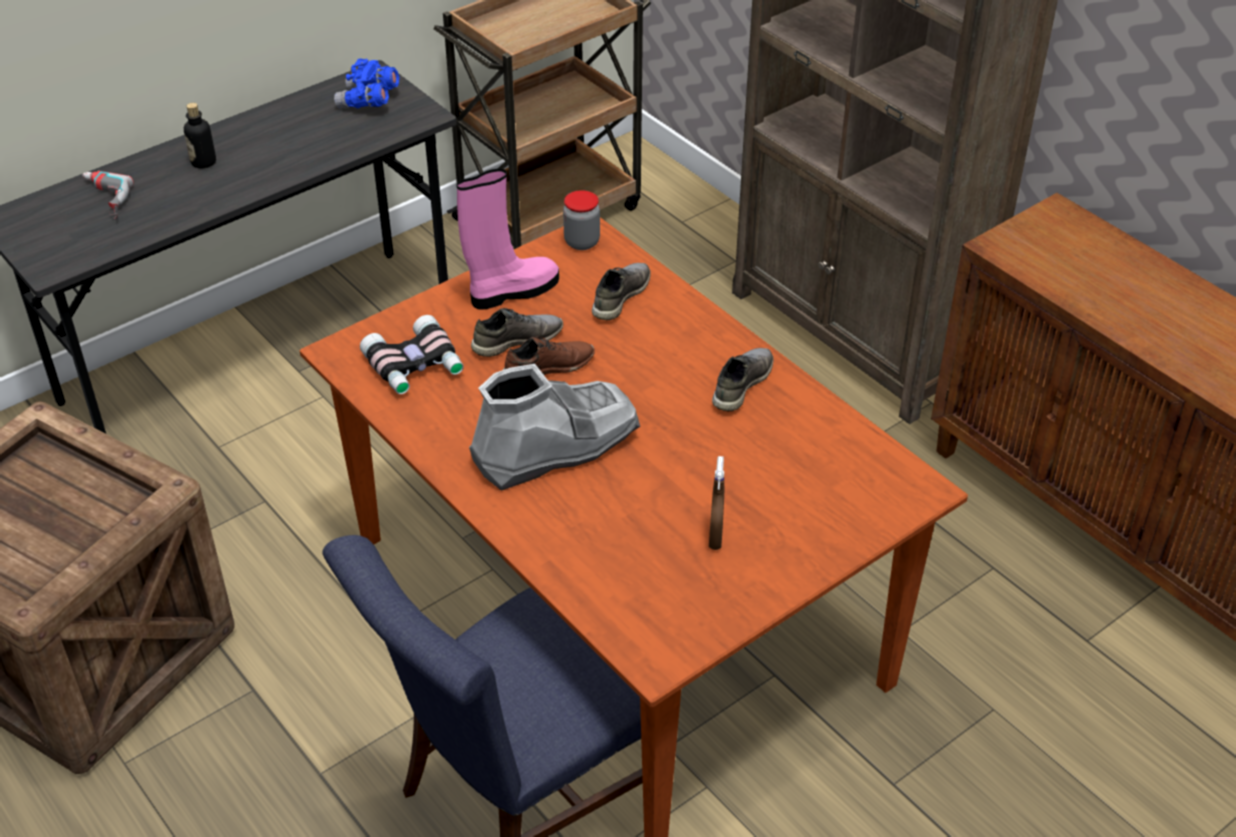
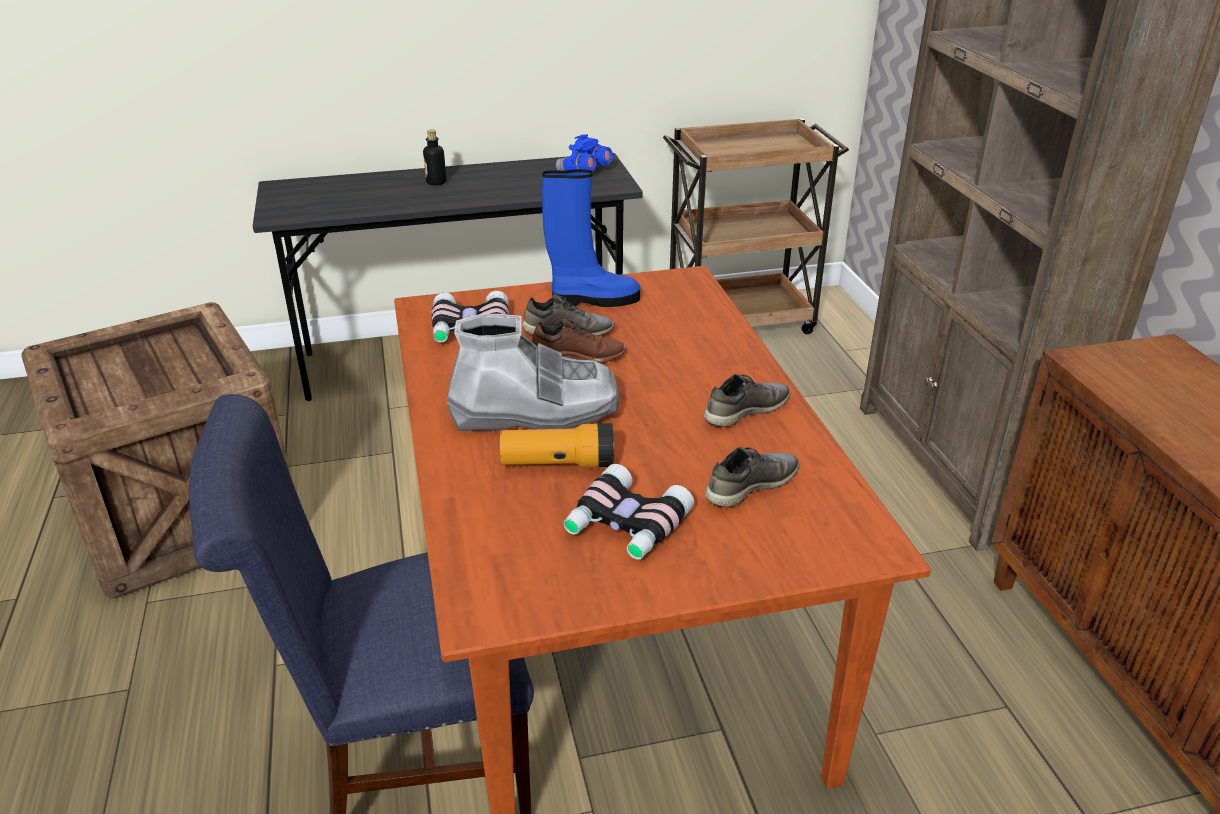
camera: 25 degrees right, 10 degrees down
(101, 200) = (348, 189): power drill -> none
(512, 292) = (593, 300): pink boot -> blue boot
(582, 242) = (679, 281): jar -> none
(616, 495) = (558, 464): none -> flashlight
(619, 297) = (682, 323): grey shoe -> grey shoe (750, 485)
(715, 537) = (625, 525): brown spray bottle -> binoculars

